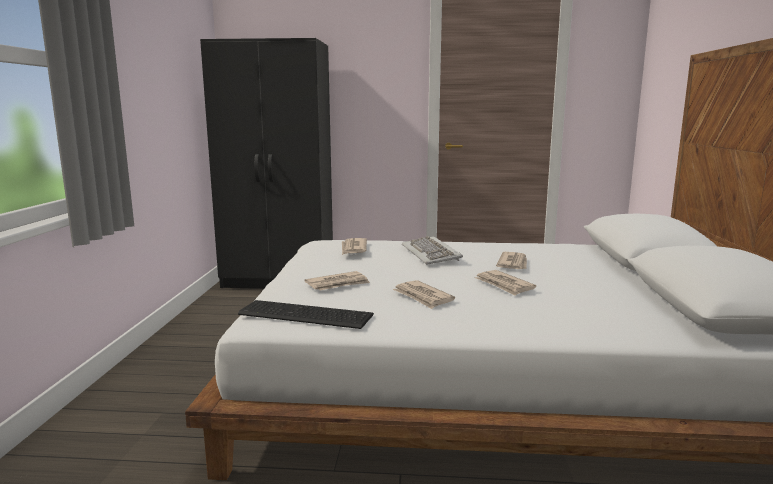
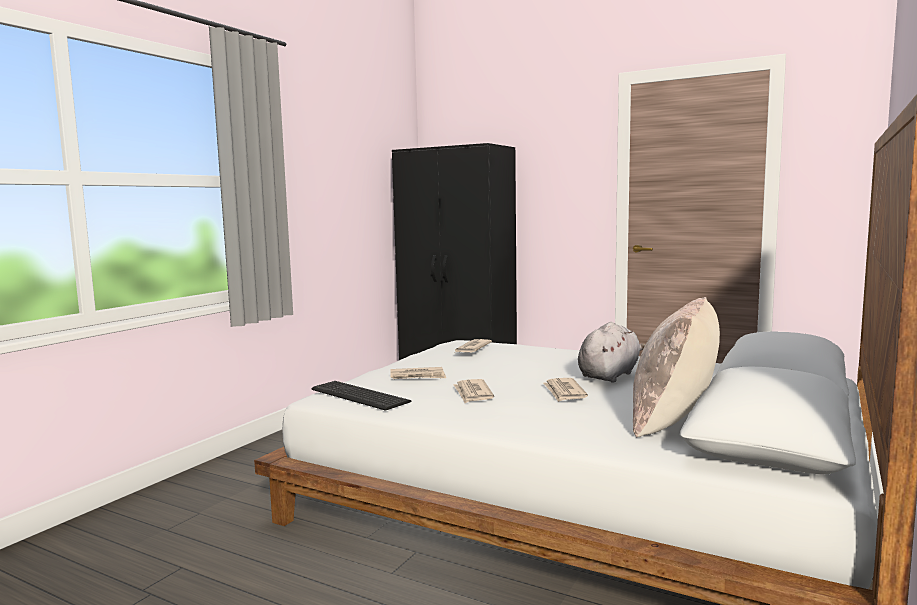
camera: 25 degrees right, 5 degrees down
(431, 254) = (538, 359): keyboard -> none
(513, 263) = (609, 375): newspaper -> grey plush toy
(630, 302) = (674, 421): none -> beige pillow

